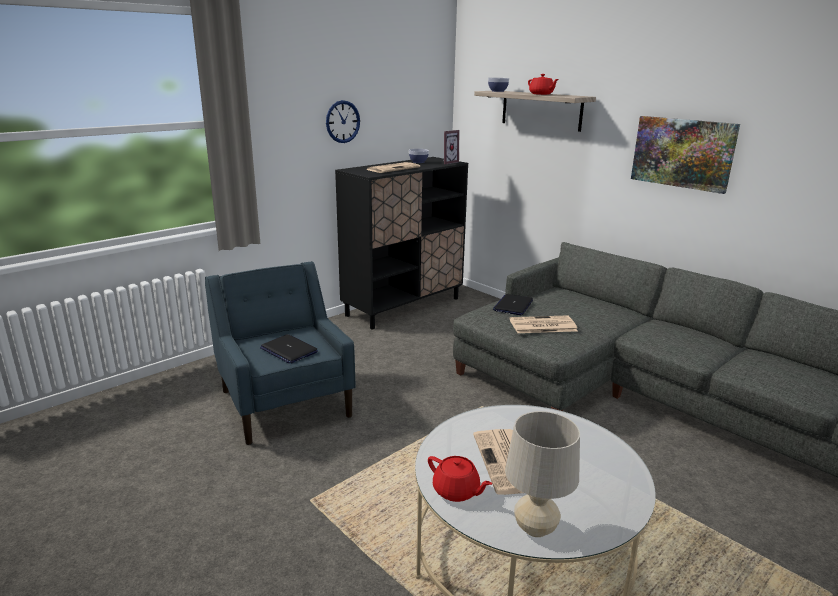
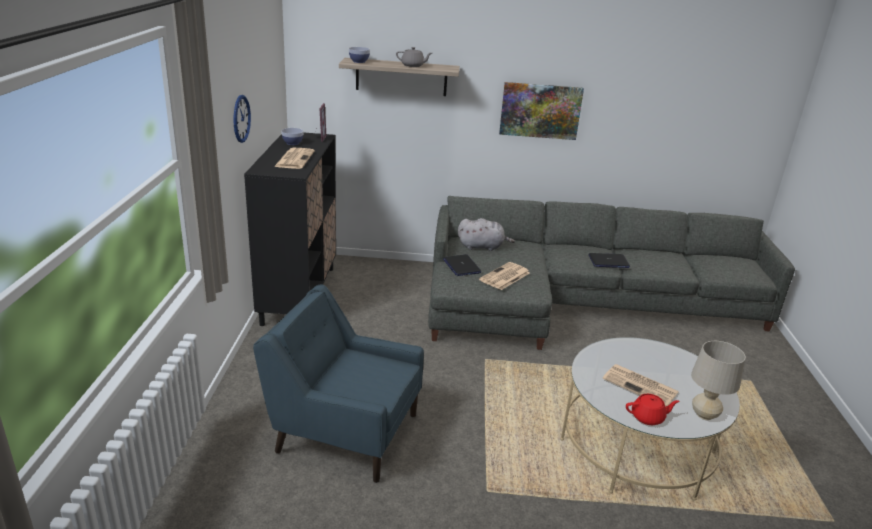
camera: 45 degrees left, 5 degrees up
(288, 350) = (372, 379): laptop -> laptop (608, 262)
(541, 94) = (413, 66): red teapot -> grey teapot
(566, 299) = (482, 247): none -> grey plush toy

